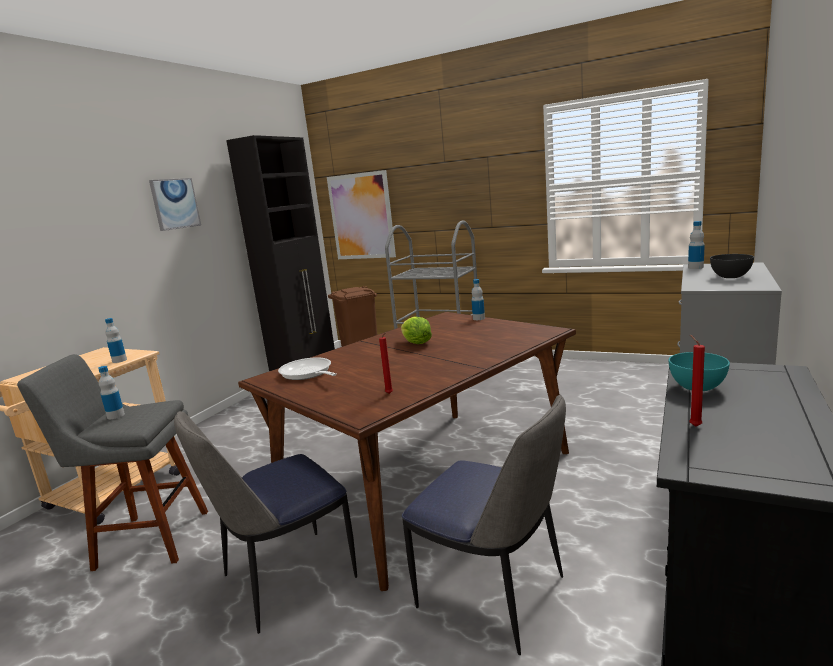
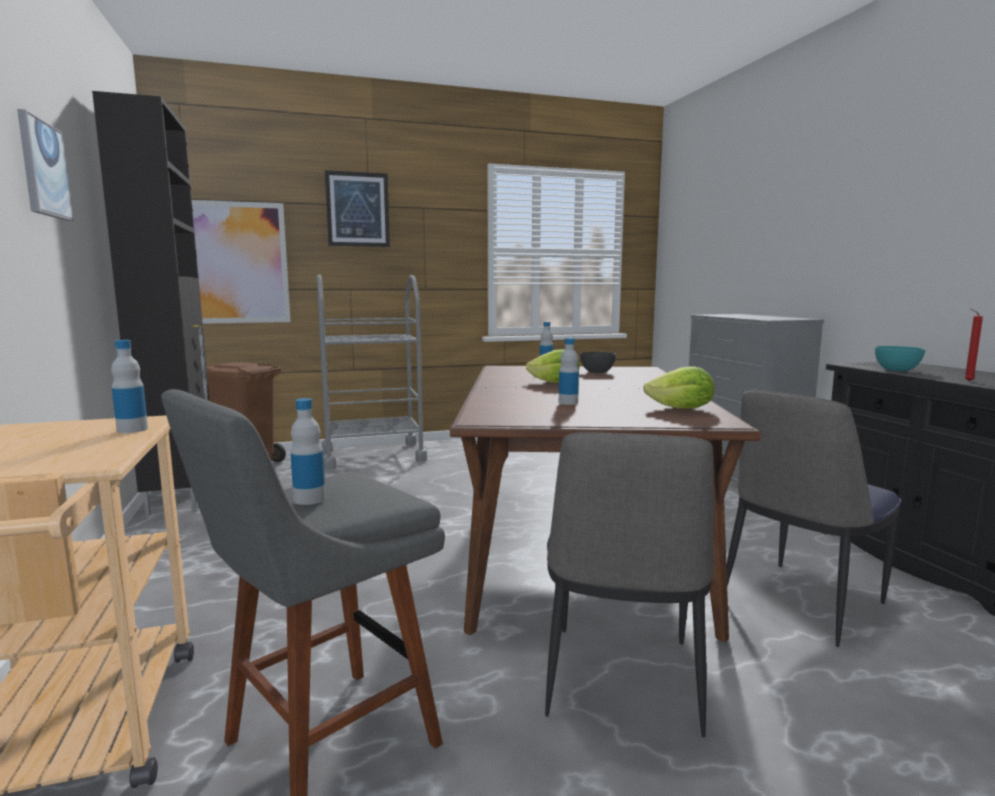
camera: 45 degrees left, 5 degrees down
(308, 373) = (526, 410): frying pan -> none
(390, 394) = (681, 409): red candle -> lettuce
(435, 166) = (357, 209): none -> picture
(494, 595) = (800, 602): chair -> chair turned 150 degrees clockwise
(695, 267) = (711, 315): bottle -> bottle (568, 402)
(730, 277) = (761, 317): grey bowl -> grey bowl (597, 372)

